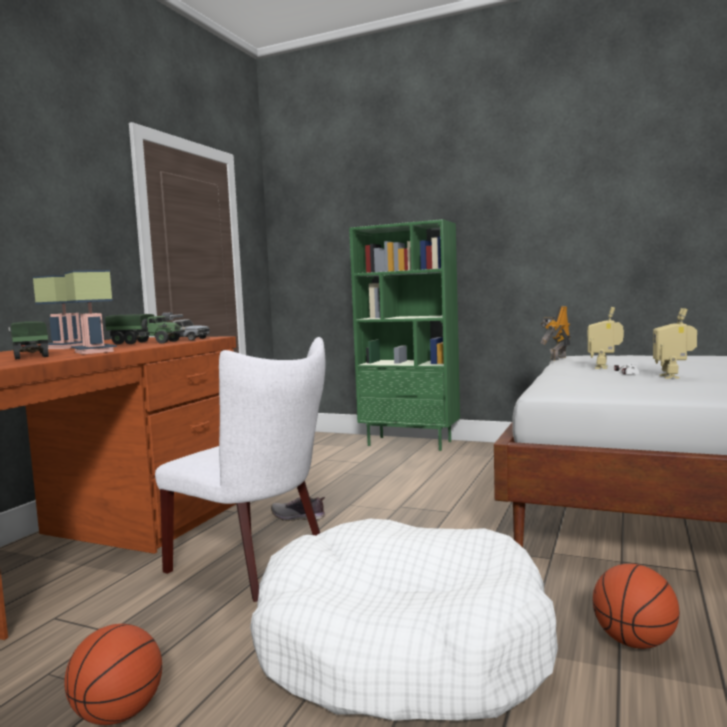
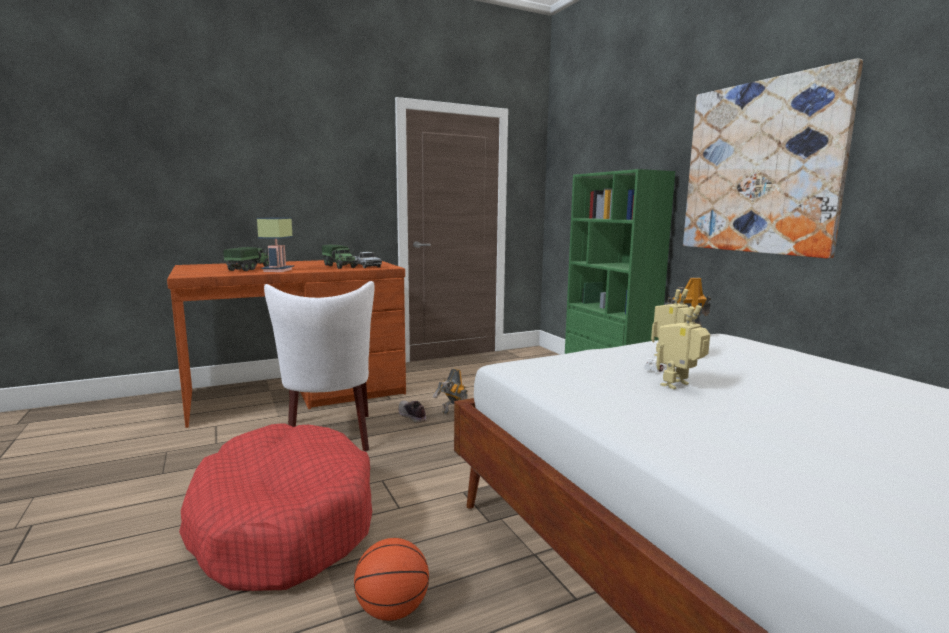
camera: 40 degrees right, 5 degrees up
(67, 347) = (301, 263): table lamp -> none
(119, 714) = (146, 484): basketball -> none
(335, 503) = (452, 415): none -> toy robot
(401, 647) = (282, 523): white dog bed -> red dog bed
(543, 218) = (760, 168): none -> picture

